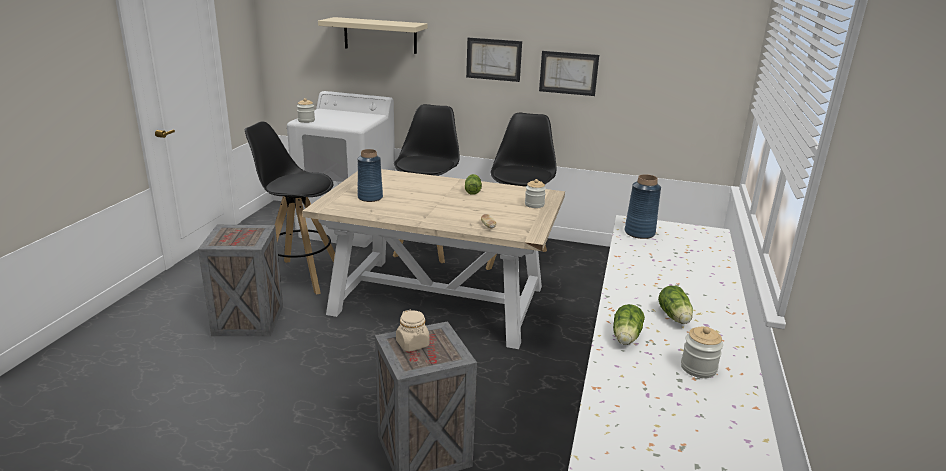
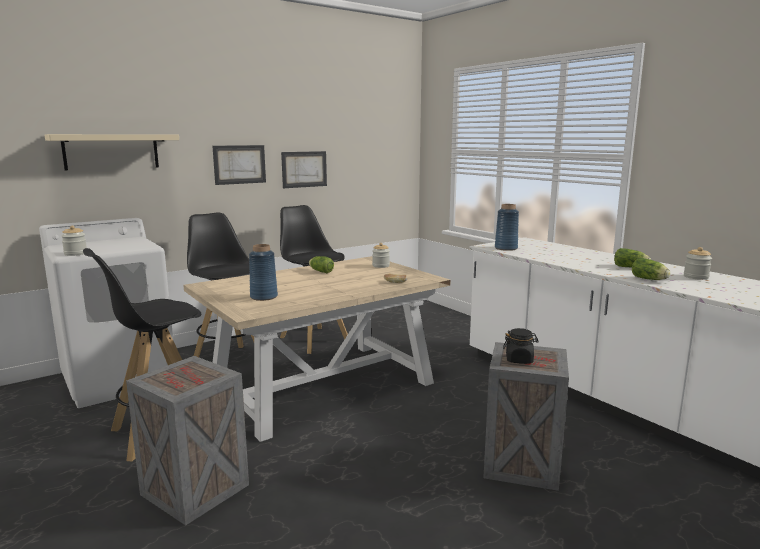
camera: 50 degrees left, 10 degrees down
(412, 344) = (519, 360): beige jar -> black jar

